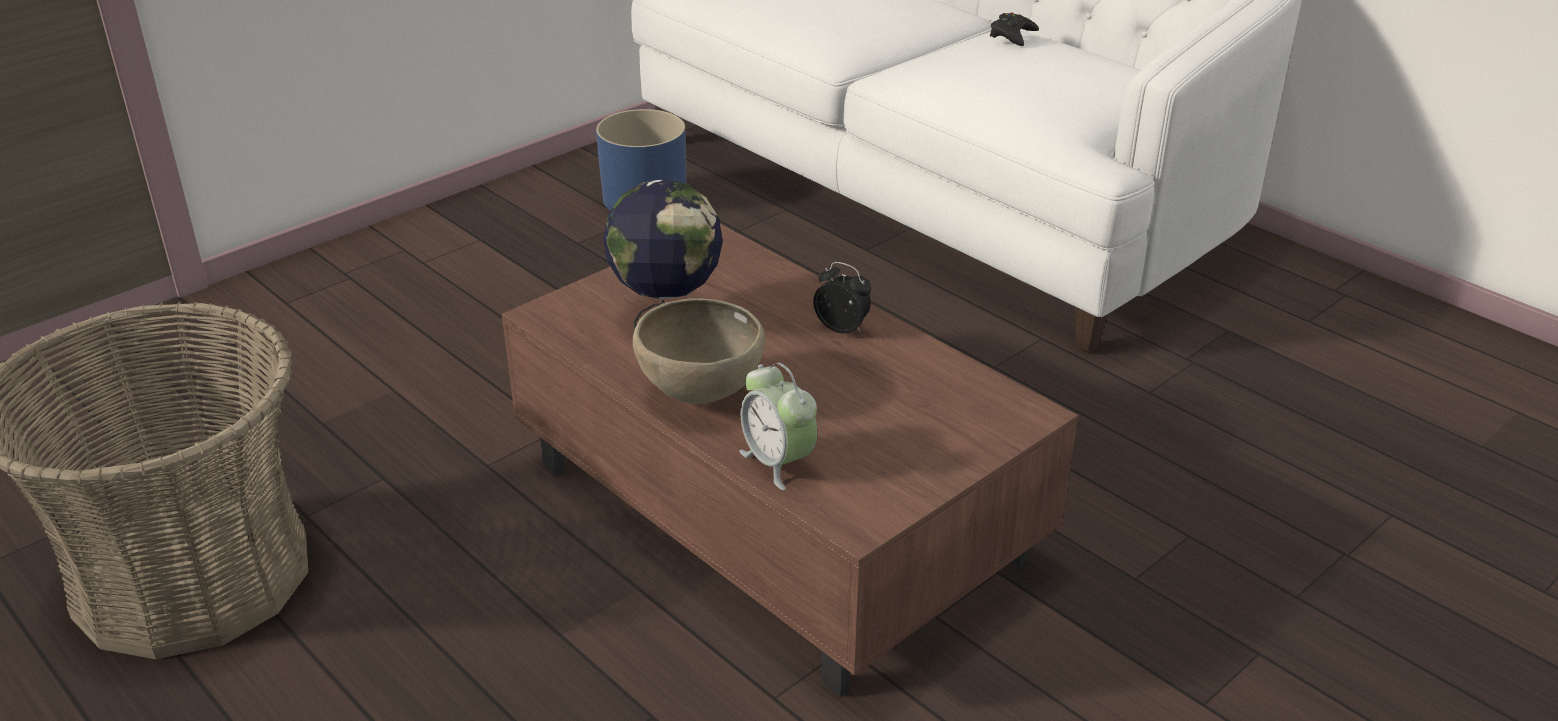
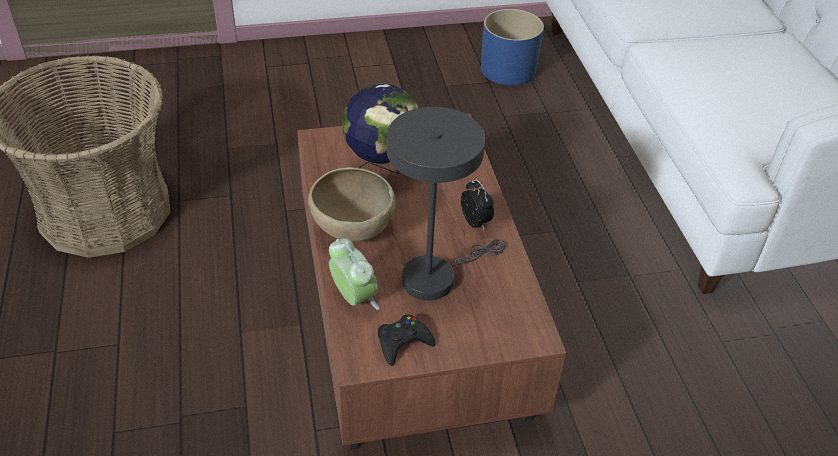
camera: 30 degrees right, 10 degrees up
(778, 462) = (354, 298): alarm clock -> alarm clock turned 150 degrees clockwise
(854, 400) = (435, 276): none -> grey table lamp
(1012, 35) = (774, 44): black game controller -> black game controller (403, 342)

